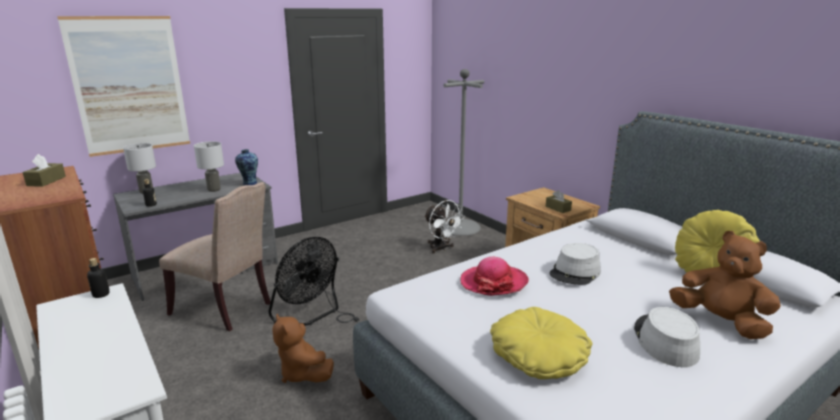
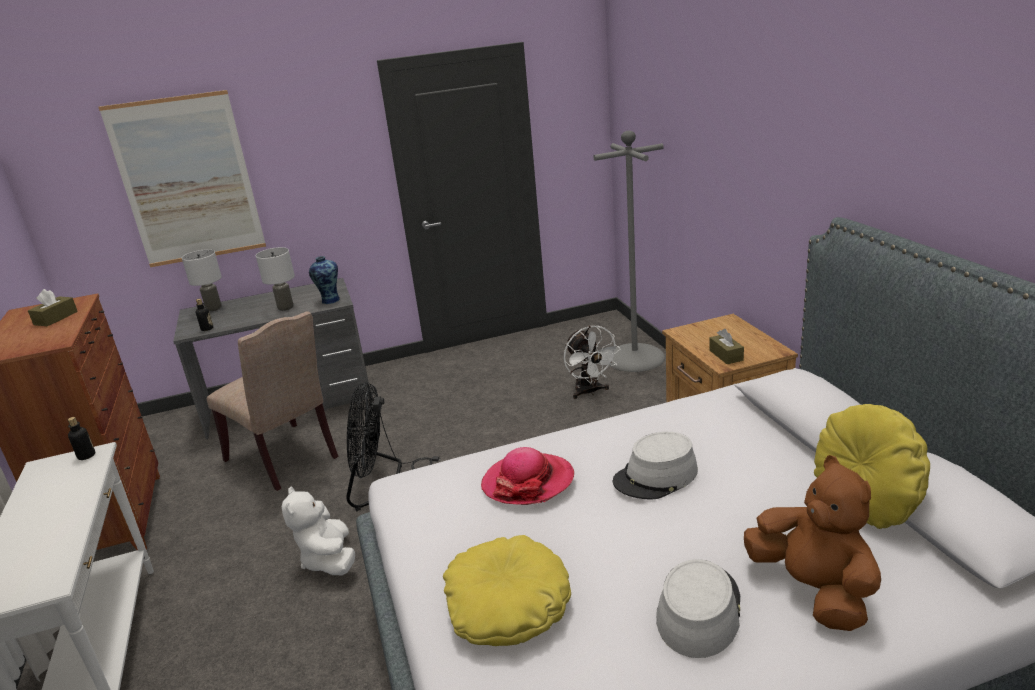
camera: 20 degrees right, 5 degrees up
(303, 374) = (329, 560): brown plush toy -> white plush toy
(317, 313) = (385, 476): black fan -> black fan turned 60 degrees counterclockwise

